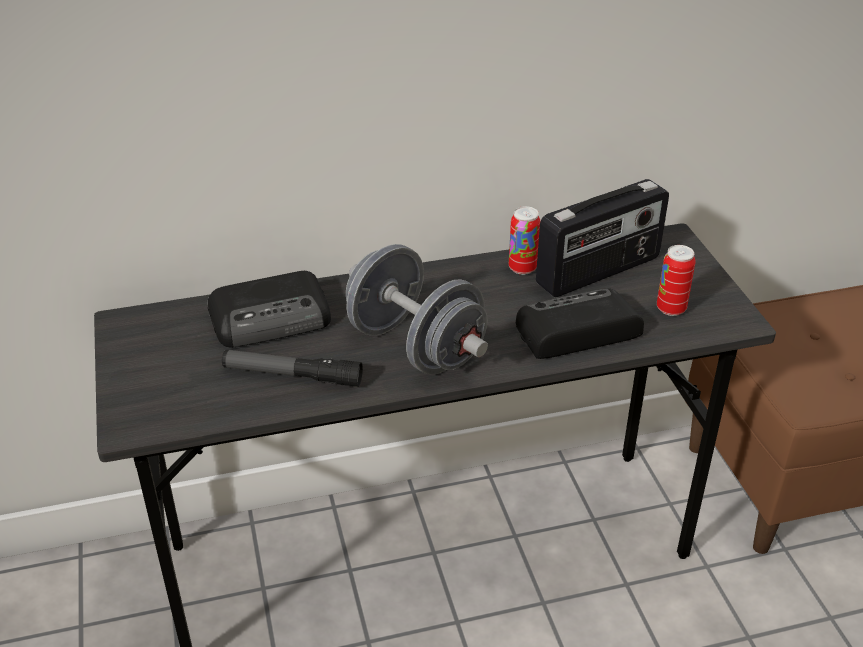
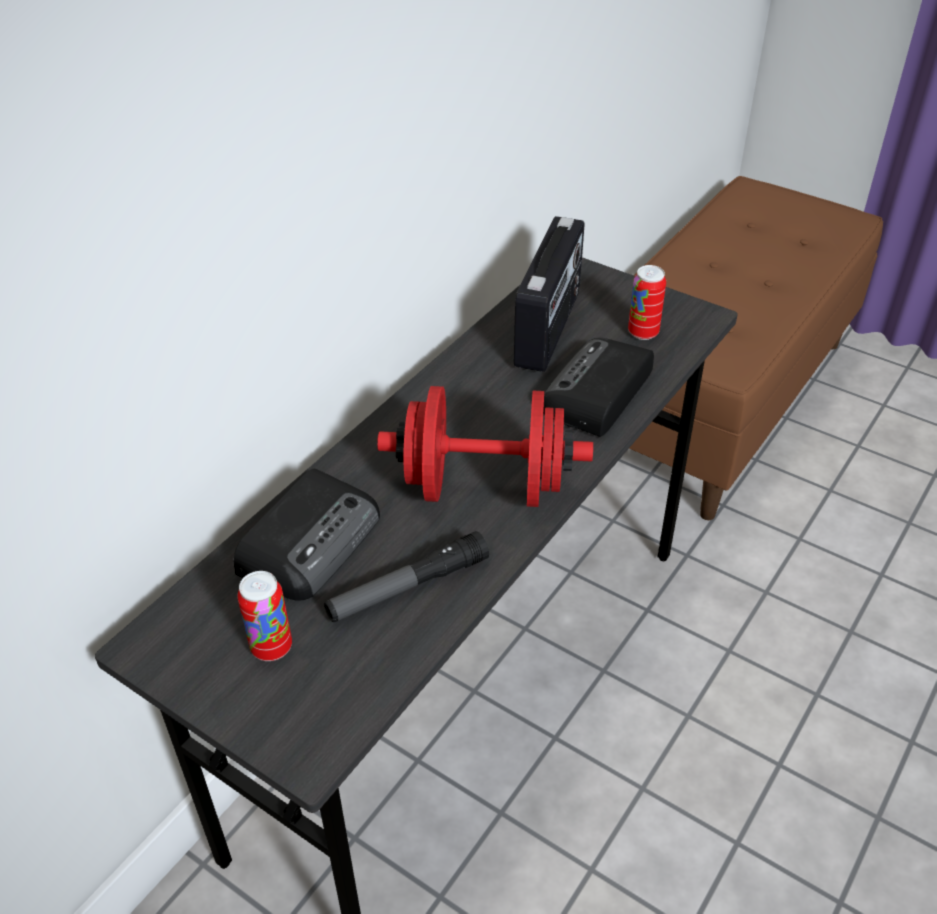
camera: 40 degrees left, 5 degrees up
(415, 346) = (484, 487): grey dumbbell -> red dumbbell
(522, 268) = (483, 359): can -> can (271, 647)

